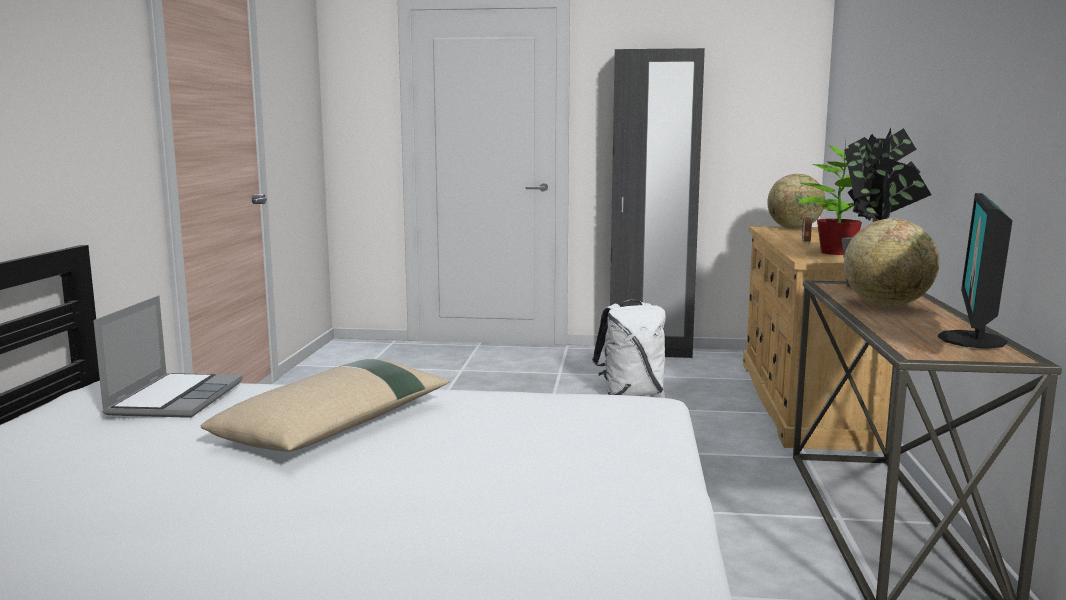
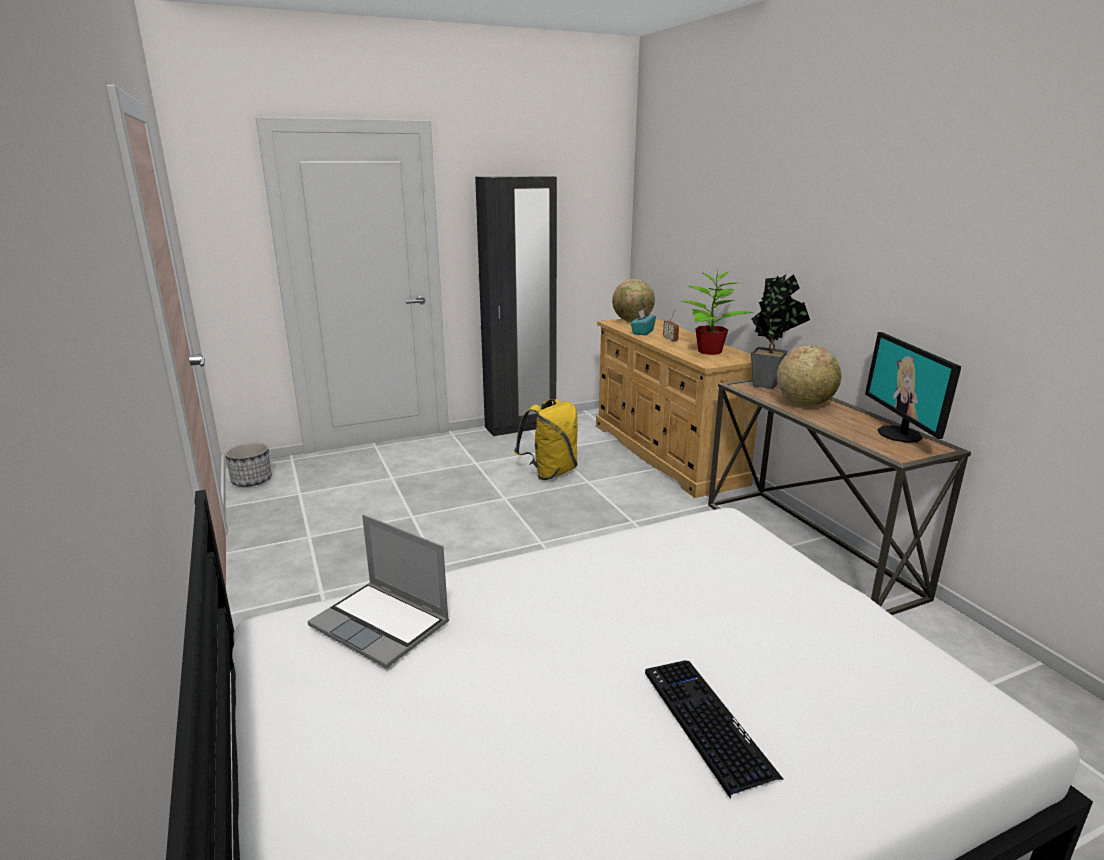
camera: 30 degrees left, 10 degrees up
(175, 398) = (382, 625): laptop -> laptop turned 150 degrees clockwise
(307, 524) = (706, 723): none -> keyboard
(337, 425) = (564, 611): beige pillow -> none
(339, 352) = (252, 481): none -> planter
(630, 394) = (550, 473): white backpack -> yellow backpack
(783, 235) = (642, 332): none -> turquoise tissue box

